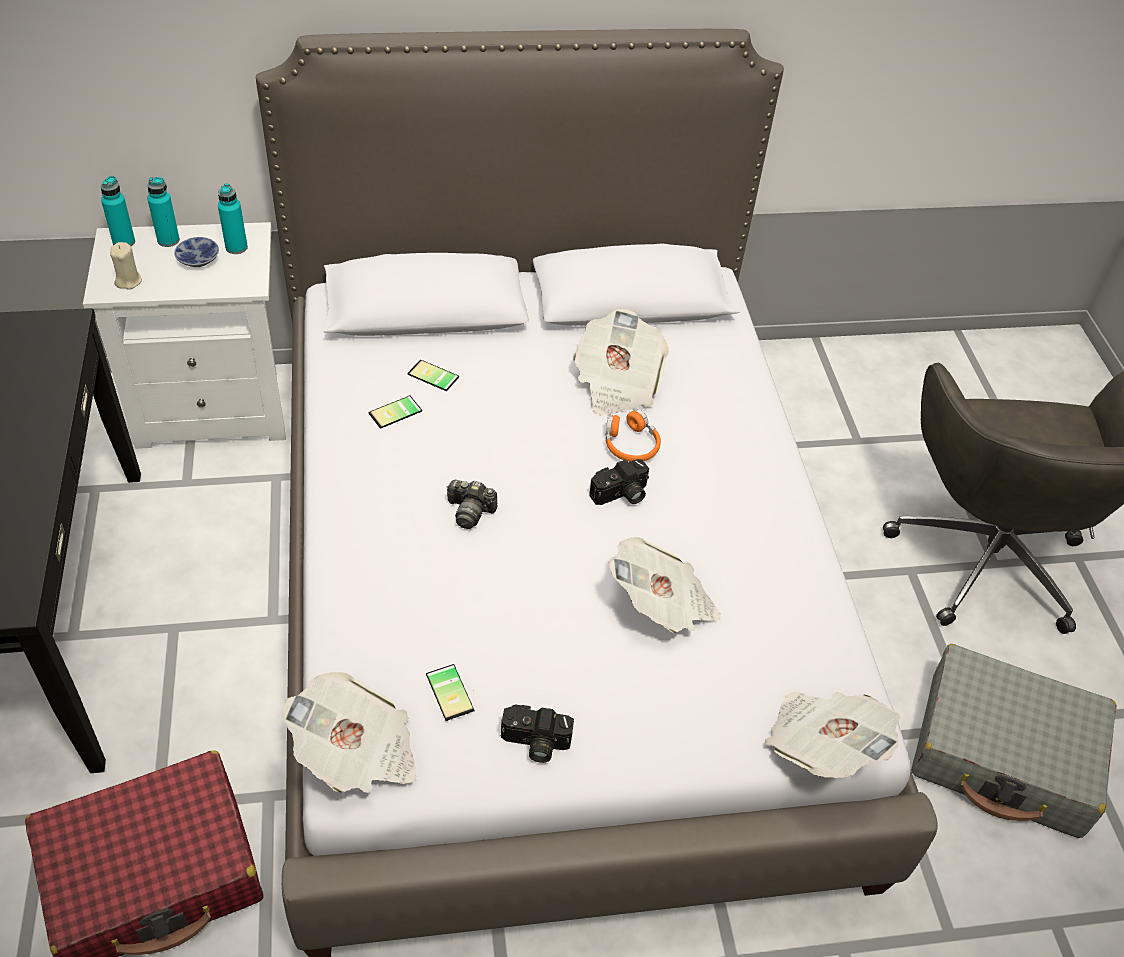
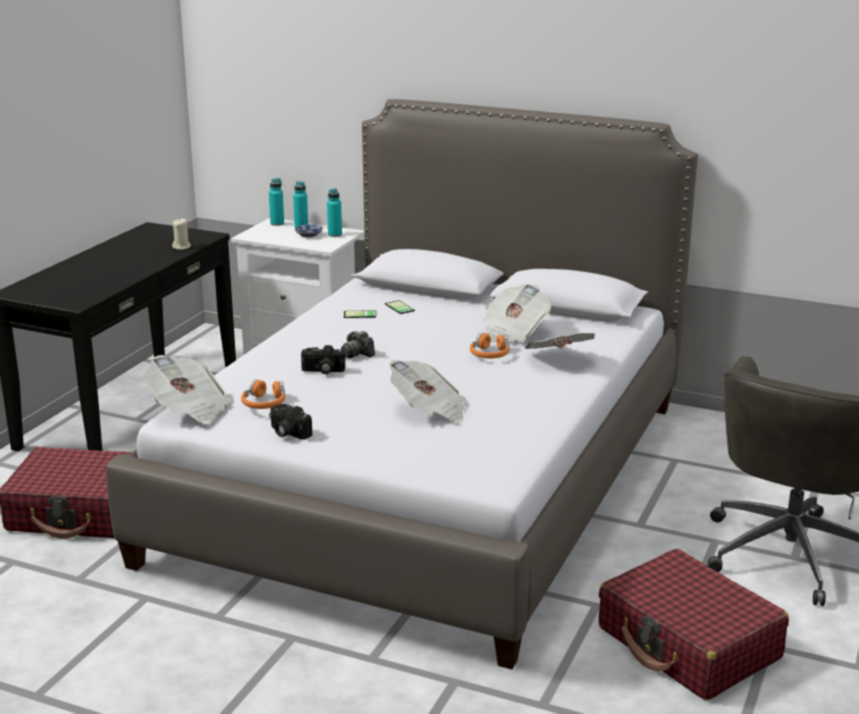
camera: 35 degrees right, 25 degrees down
(128, 281) = (263, 235): beige candle -> beige candle (182, 247)
(453, 691) = (264, 403): phone -> orange headphones
(621, 495) = (457, 369): camera -> camera (322, 371)
(822, 745) = (462, 481): newspaper -> newspaper (558, 359)
(1003, 754) = (688, 644): grey suitcase -> red suitcase

